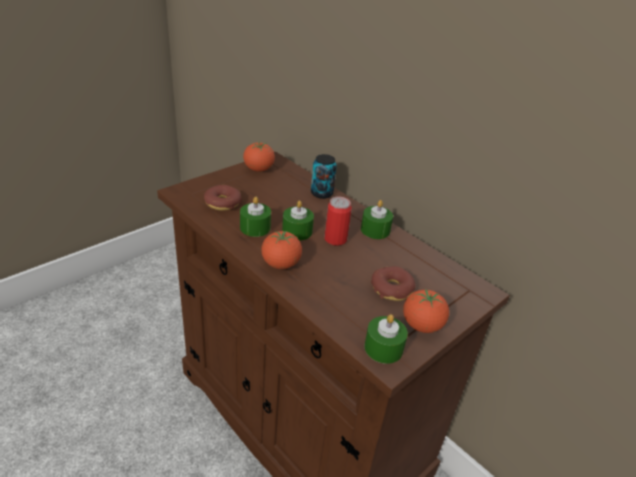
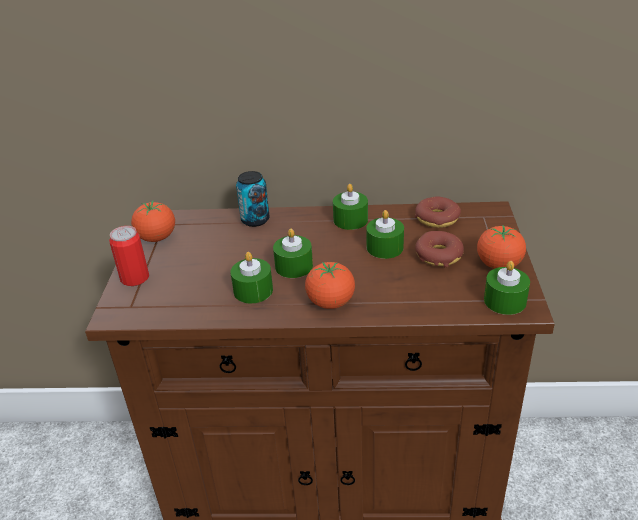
camera: 40 degrees left, 0 degrees up
(222, 203) = (181, 292): donut -> donut (437, 219)
(335, 239) = (335, 249): can -> can (135, 278)
(366, 259) = (385, 247): none -> green candle

